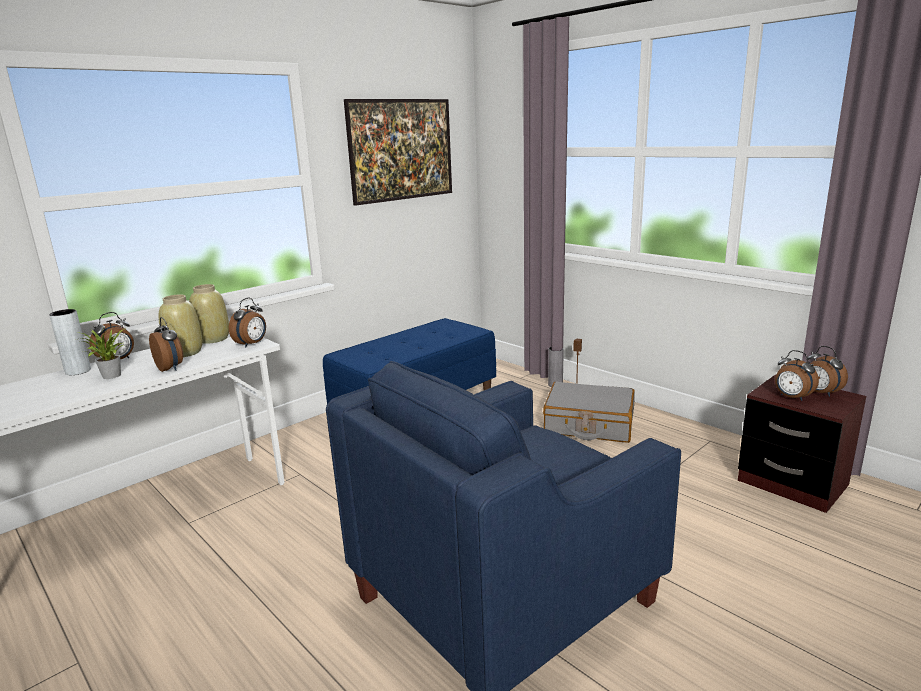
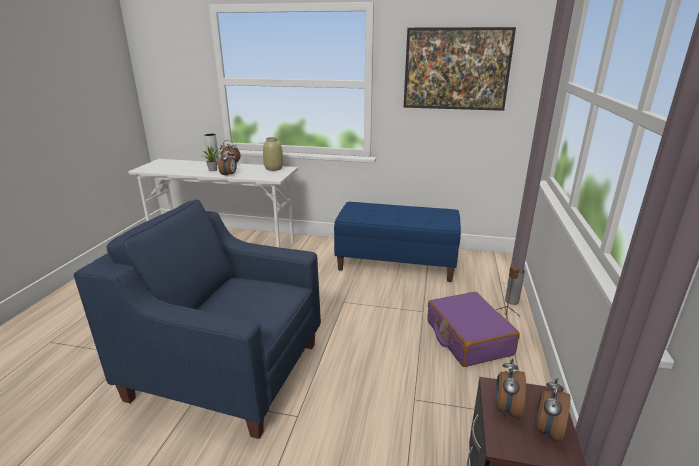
camera: 55 degrees right, 5 degrees up
(185, 353) = (250, 170): beige vase -> none
(252, 344) = (274, 177): alarm clock -> none
(589, 424) = (468, 338): grey suitcase -> purple suitcase

